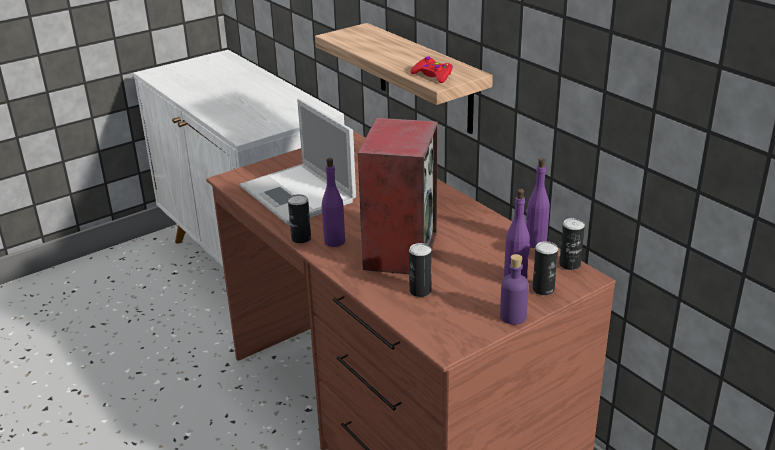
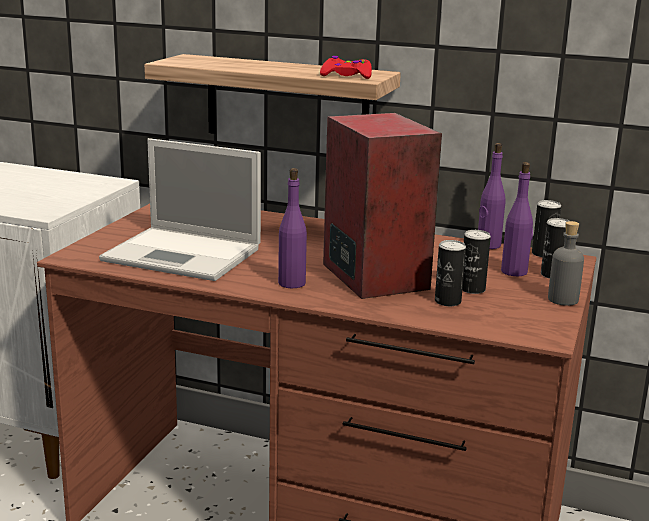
camera: 35 degrees left, 10 degrees down
(301, 239) = (249, 289): can -> can (472, 289)
(513, 316) = (563, 299): purple bottle -> grey bottle

